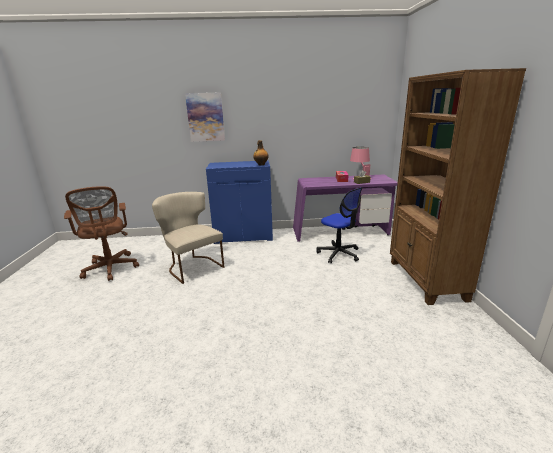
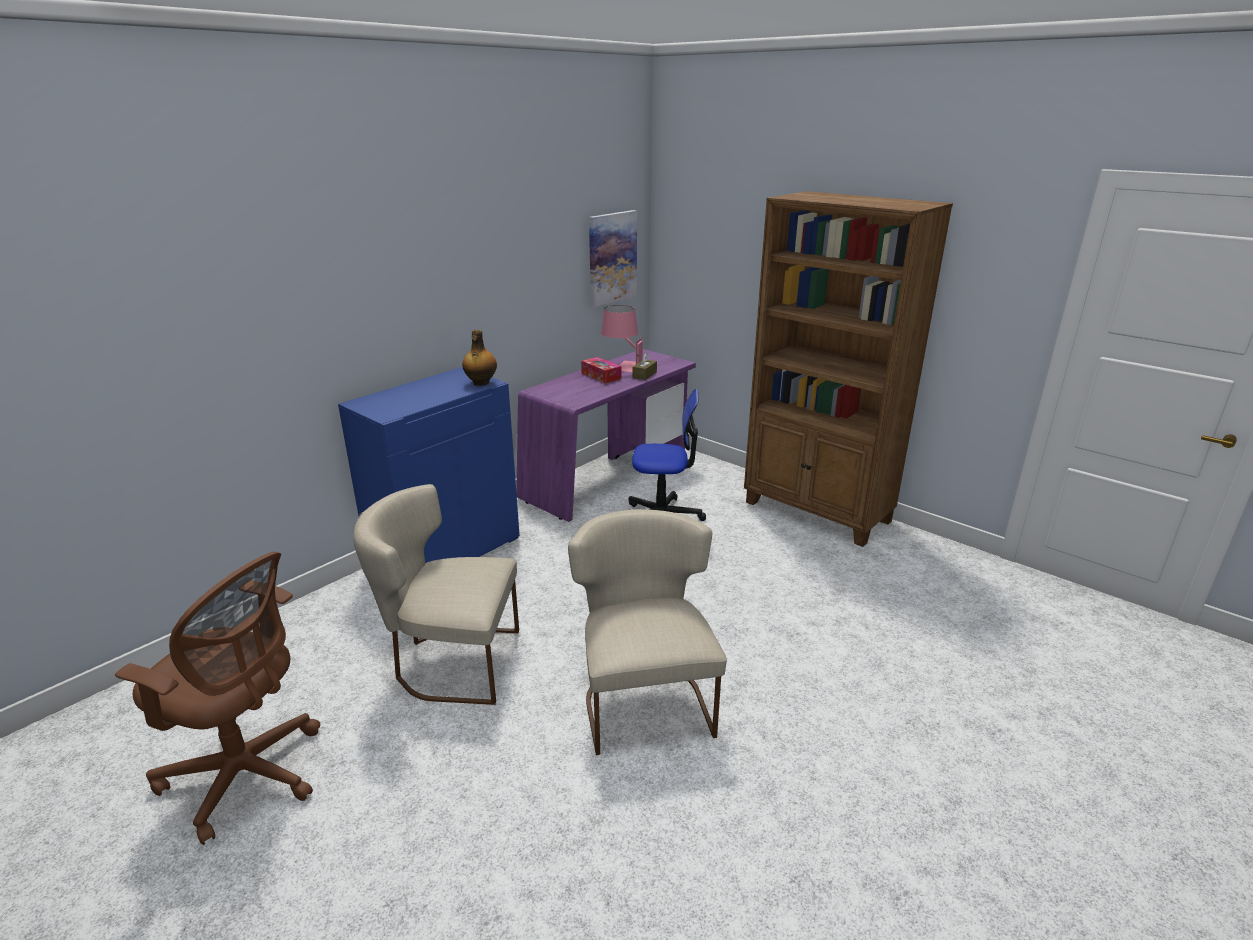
camera: 45 degrees left, 5 degrees up
(205, 117) = (317, 291): picture -> picture (612, 258)
(223, 308) = (643, 699): none -> beige chair

